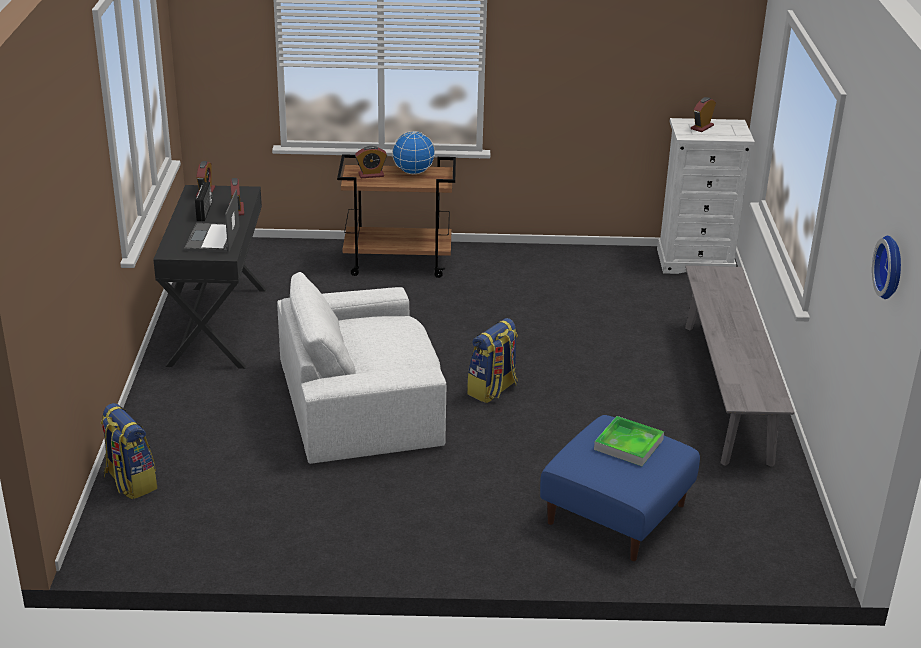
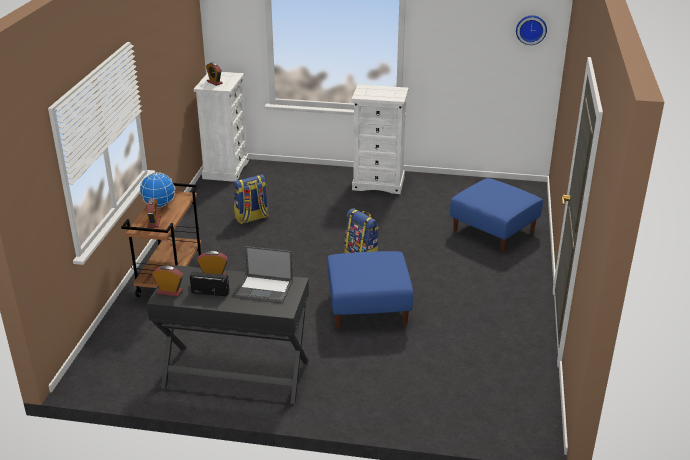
camera: 80 degrees left, 0 degrees up
(130, 482) = (458, 420): backpack -> backpack (251, 218)
(361, 403) = (368, 308): white armchair -> blue ottoman
(628, 444) = (487, 192): tray -> none
(726, 391) = (378, 183): grey bench -> white dresser

